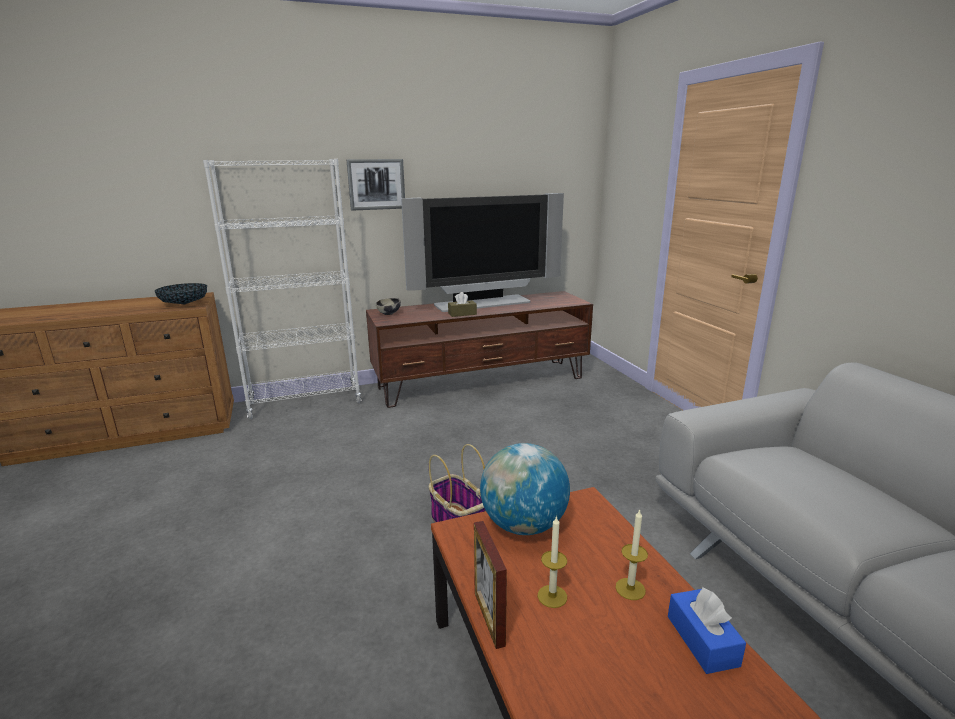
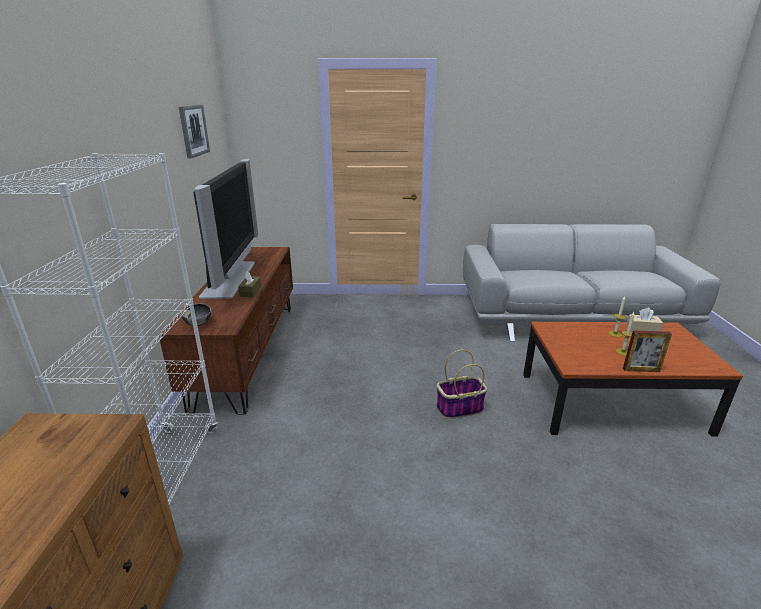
camera: 70 degrees left, 5 degrees up
(184, 304) = (86, 437): bowl -> none
(376, 184) = (127, 178): picture -> picture (193, 130)
(523, 525) = (567, 347): globe -> none
(702, 640) = (642, 329): blue tissue box -> beige tissue box

